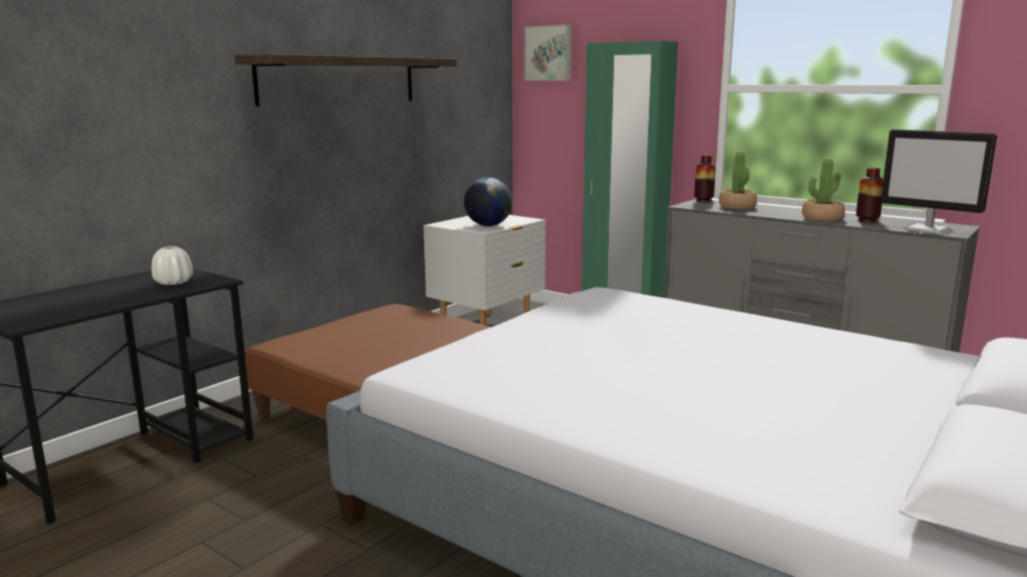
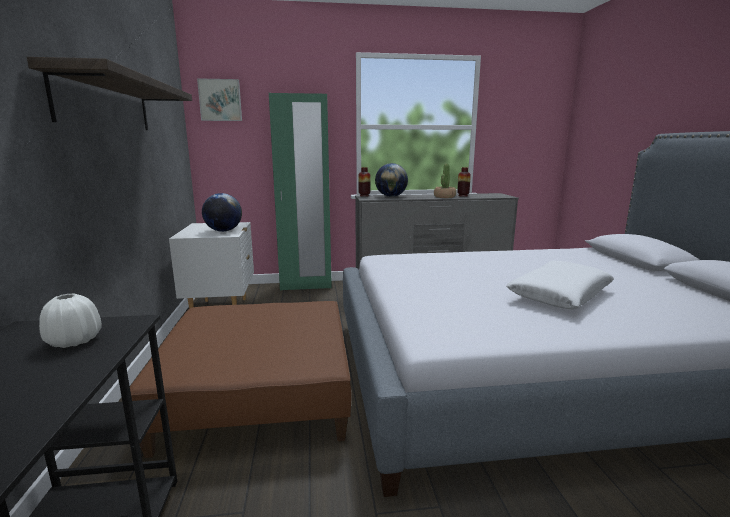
camera: 45 degrees left, 0 degrees up
(673, 387) = (559, 295): none -> white pillow
(737, 207) = (391, 196): potted plant -> globe
(928, 230) = (495, 196): monitor -> none

